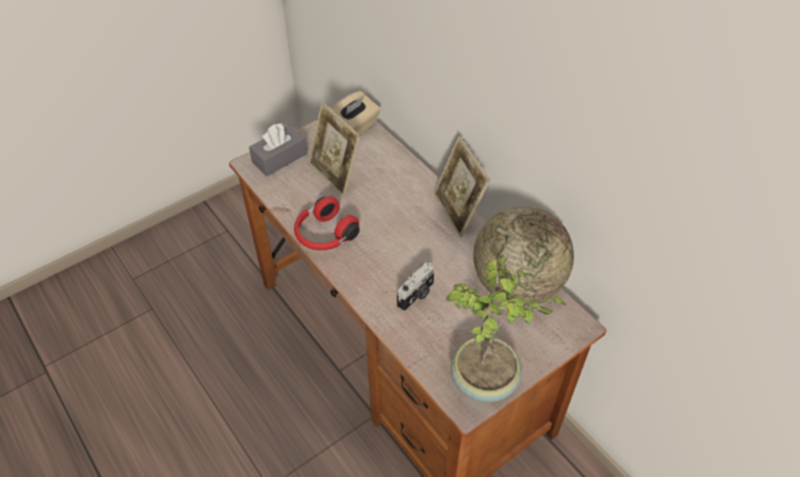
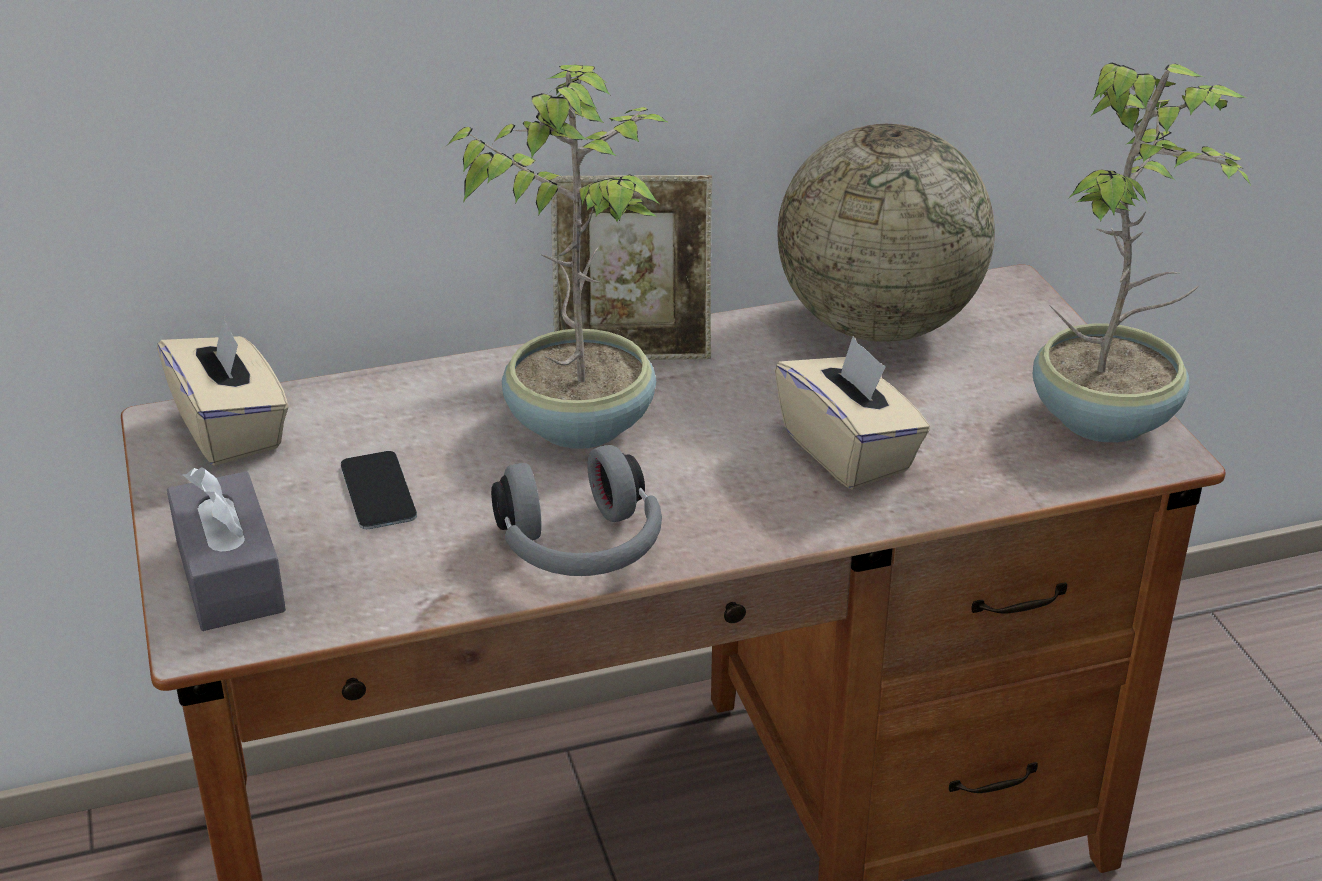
camera: 70 degrees left, 15 degrees down
(325, 235) = (581, 548): red headphones -> grey headphones
(335, 175) = (378, 491): picture frame -> phone
(399, 212) = (580, 422): none -> potted plant
(417, 296) = (848, 451): camera -> beige tissue box

